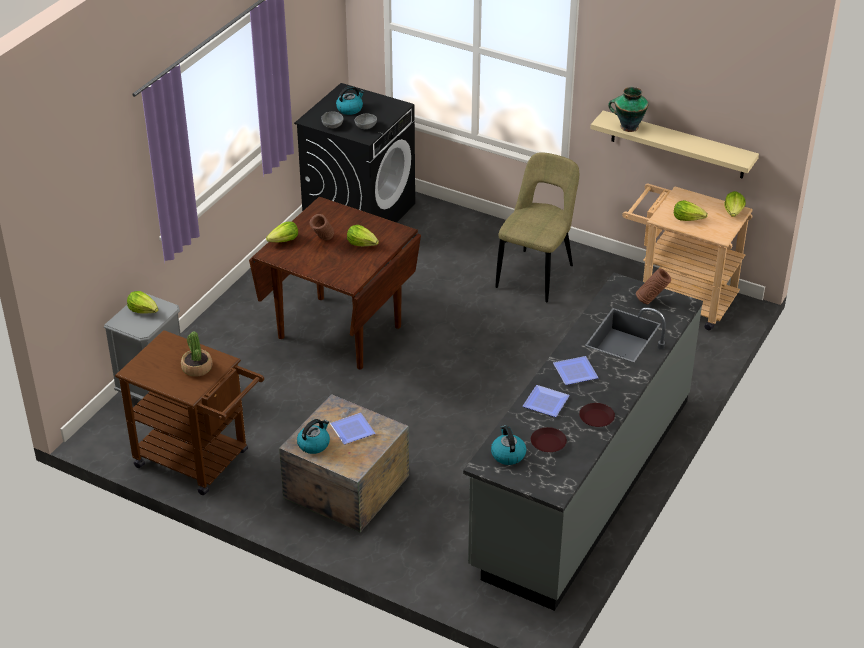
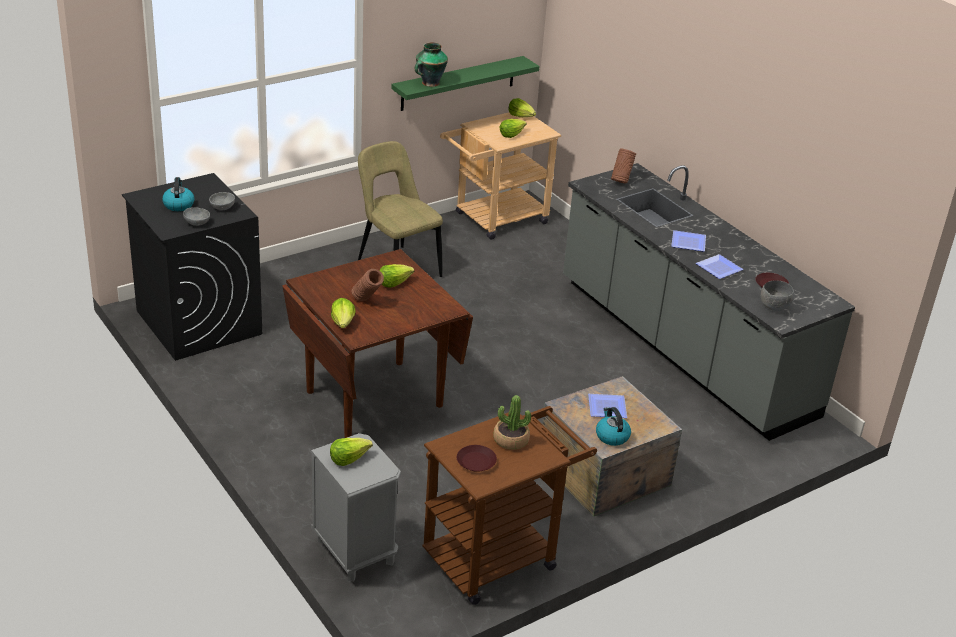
camera: 65 degrees left, 5 degrees down
(507, 454) = (775, 307): kettle -> grey bowl
(596, 418) = (753, 254): brown plate -> brown plate (476, 462)
(677, 145) = (458, 83): beige shelf -> green shelf

